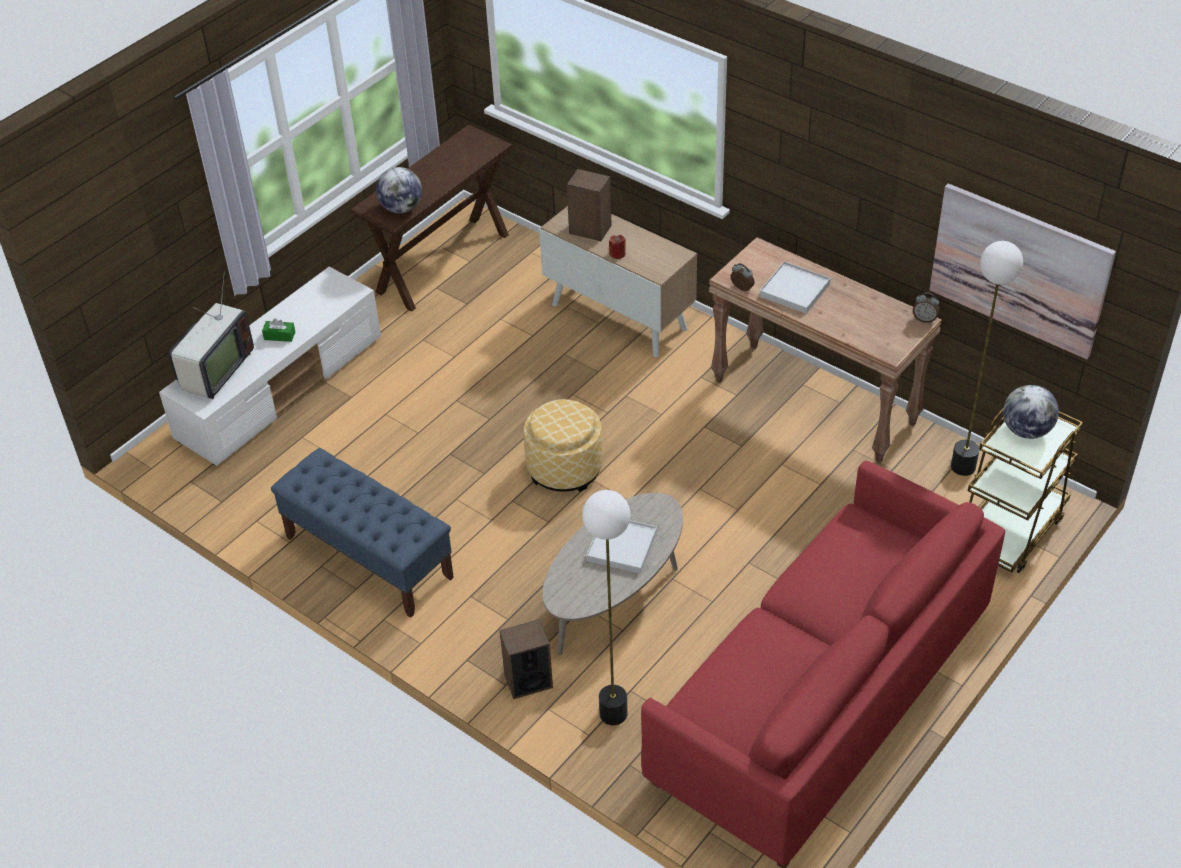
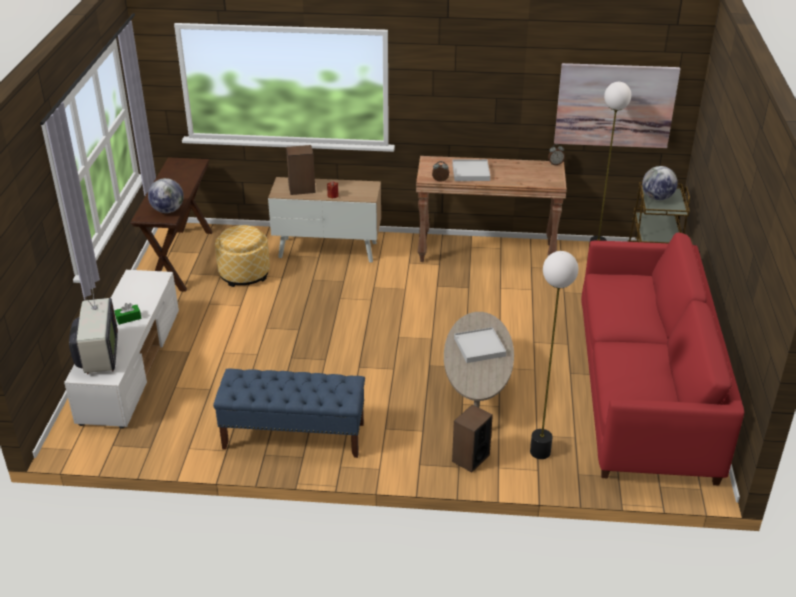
camera: 35 degrees left, 10 degrees down
(564, 468) = (374, 337): ottoman -> ottoman (244, 274)

